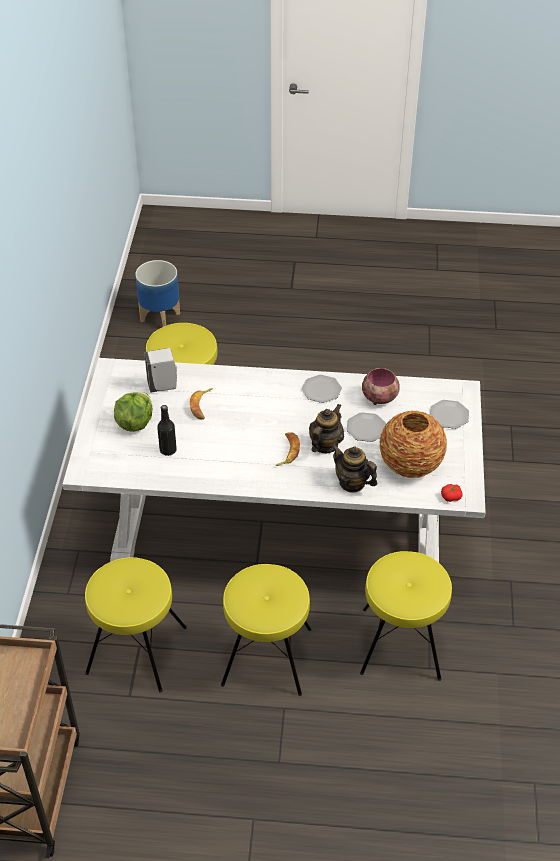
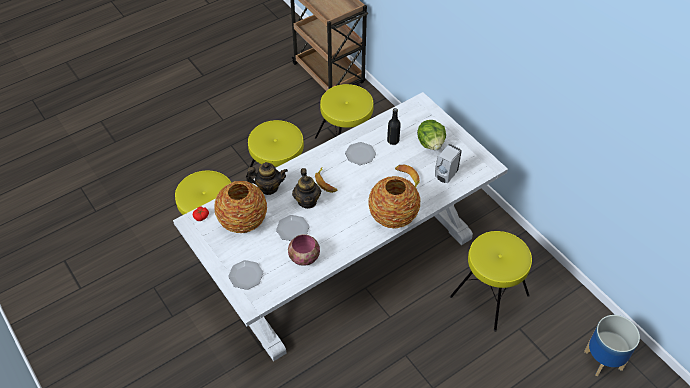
camera: 140 degrees right, 5 degrees up
(258, 382) = (393, 216): none -> vase
(321, 390) = (348, 238): plate -> plate (360, 154)

